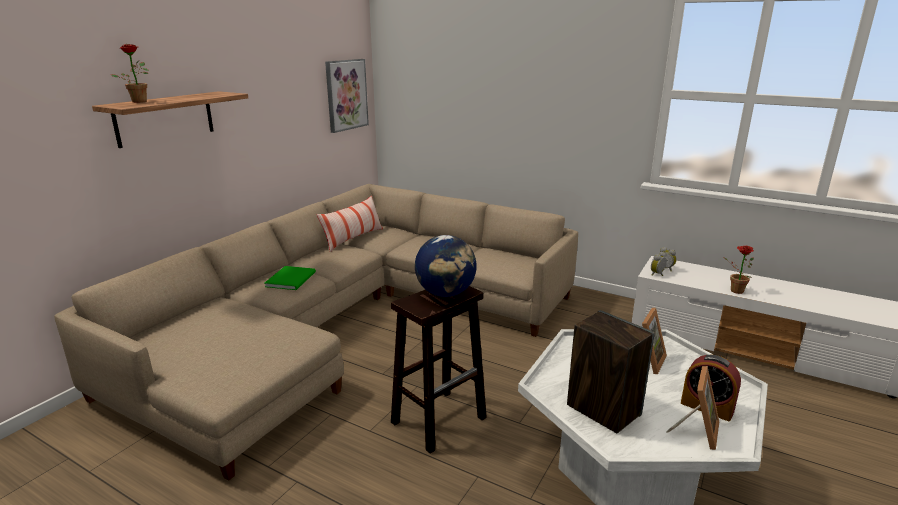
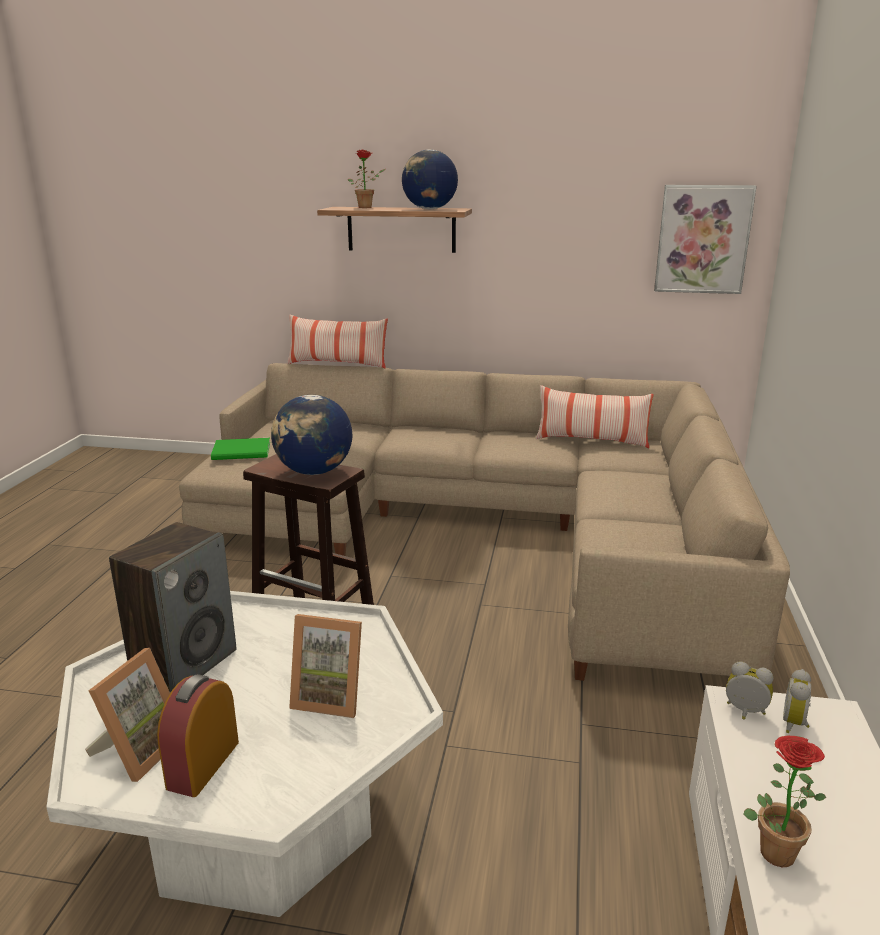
camera: 70 degrees right, 0 degrees up
(146, 263) = (337, 364): none -> pillow
(206, 95) = (429, 209): none -> globe
(292, 279) = (441, 439): green book -> green book (243, 451)
(696, 430) = (139, 750): picture frame -> picture frame turned 75 degrees counterclockwise

